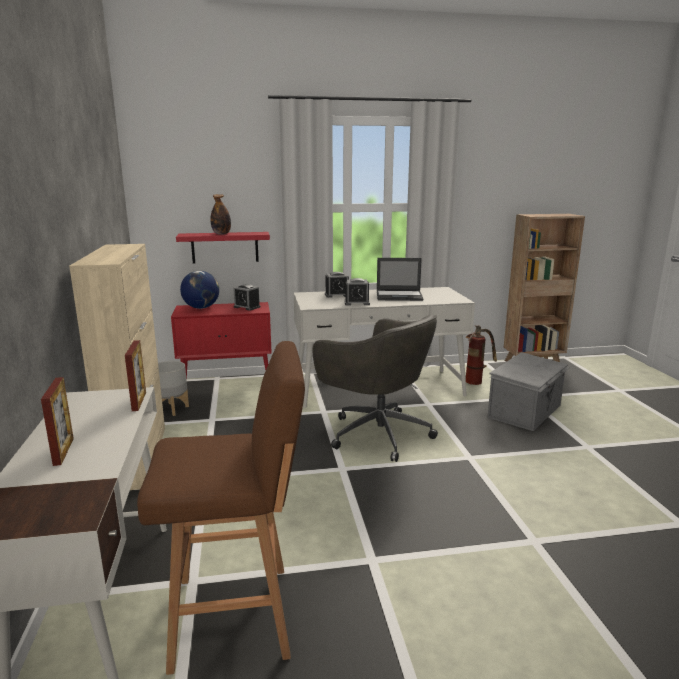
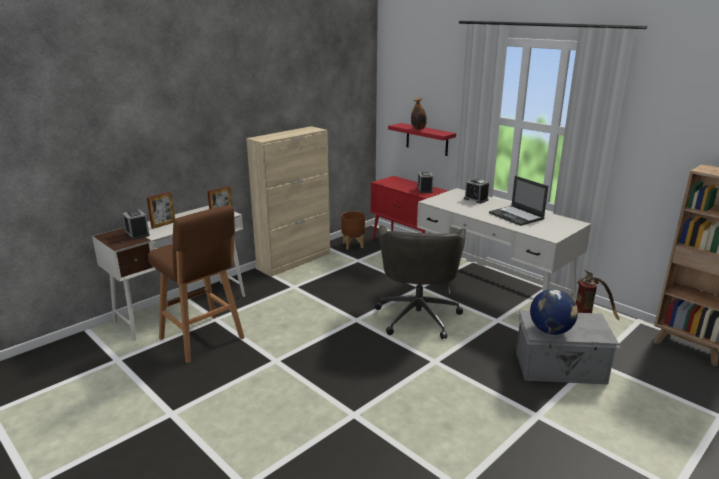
camera: 55 degrees right, 5 degrees up
(172, 409) = (353, 245): grey planter -> brown planter
(201, 308) = (400, 181): globe -> globe (550, 331)
(357, 303) = (467, 210): alarm clock -> alarm clock (137, 234)

